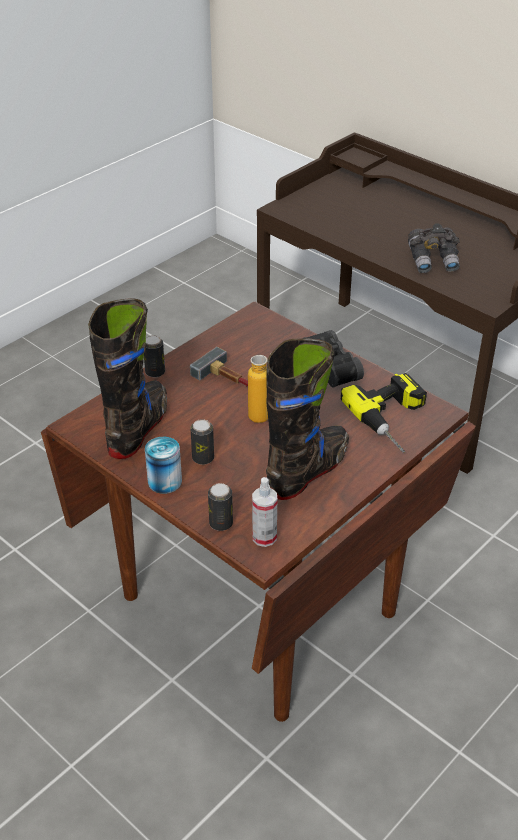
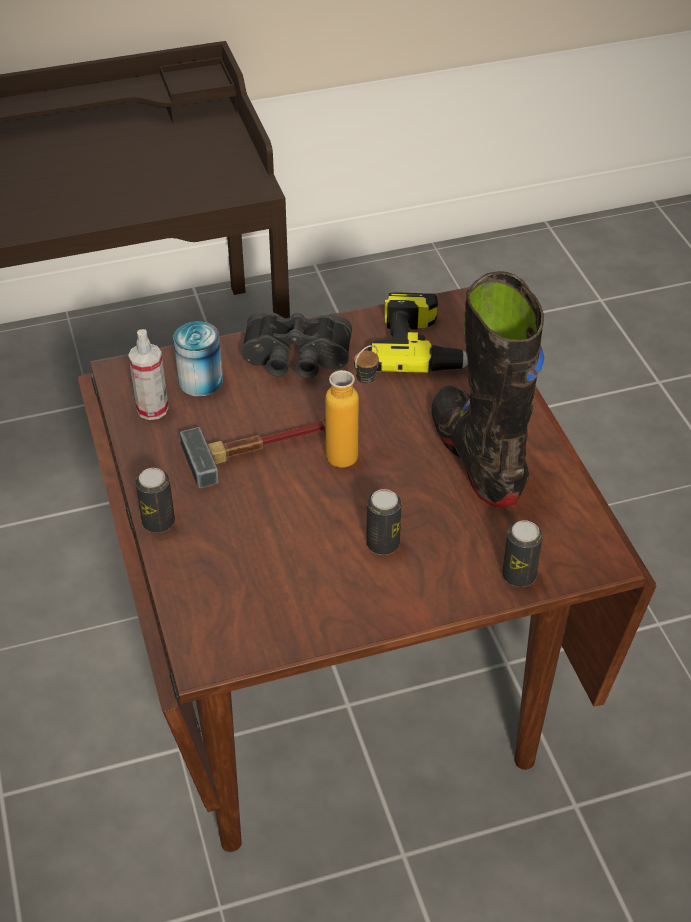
camera: 60 degrees left, 5 degrees up
(138, 428) = (269, 587): black boot -> none
(165, 481) = (401, 600): can -> can (200, 381)
(264, 537) = (569, 545): spray bottle -> spray bottle (152, 409)
(433, 261) = (129, 188): grey binoculars -> none

